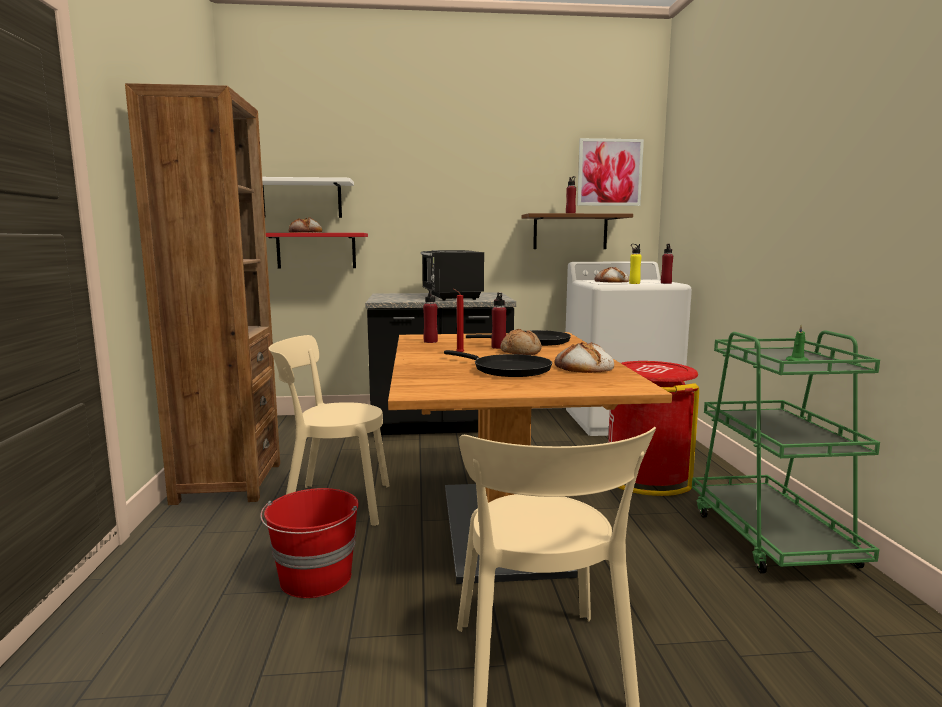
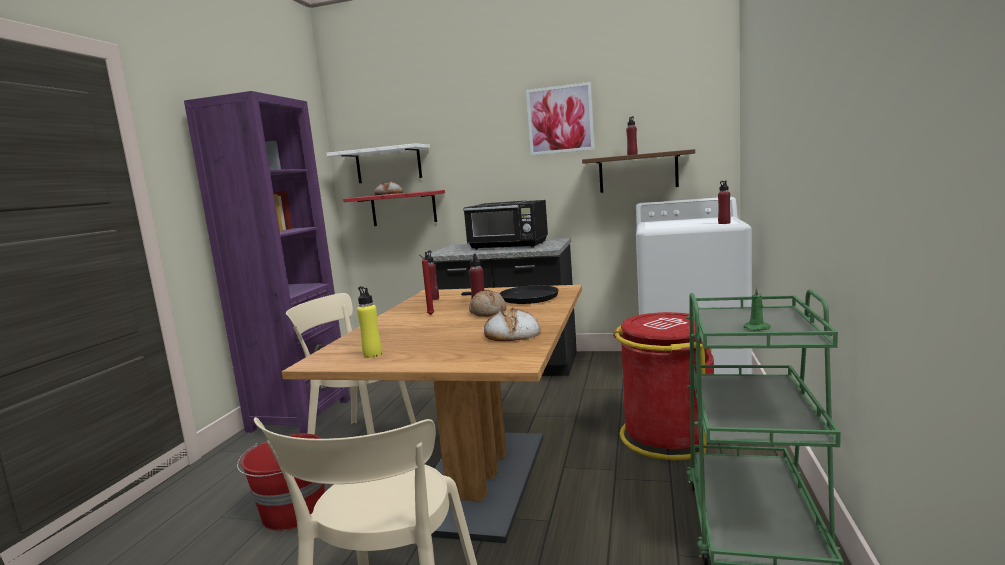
camera: 20 degrees right, 0 degrees up
(228, 483) = (300, 415): brown bookcase -> purple bookcase
(451, 297) = (509, 246): black microwave -> black microwave turned 75 degrees counterclockwise
(507, 369) = (437, 335): black frying pan -> none
(609, 172) = (677, 106): picture -> picture (560, 119)
(611, 281) = (669, 223): bread -> none
(634, 283) = (687, 225): yellow bottle -> yellow bottle (372, 354)

